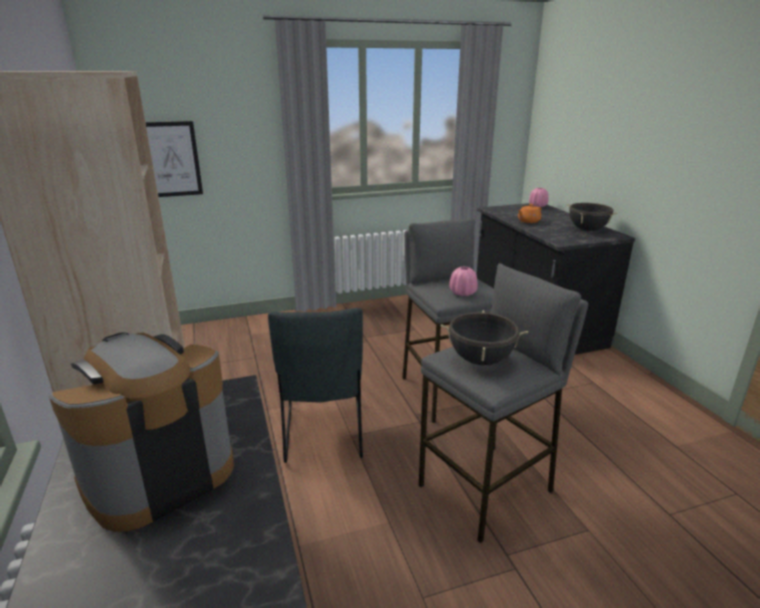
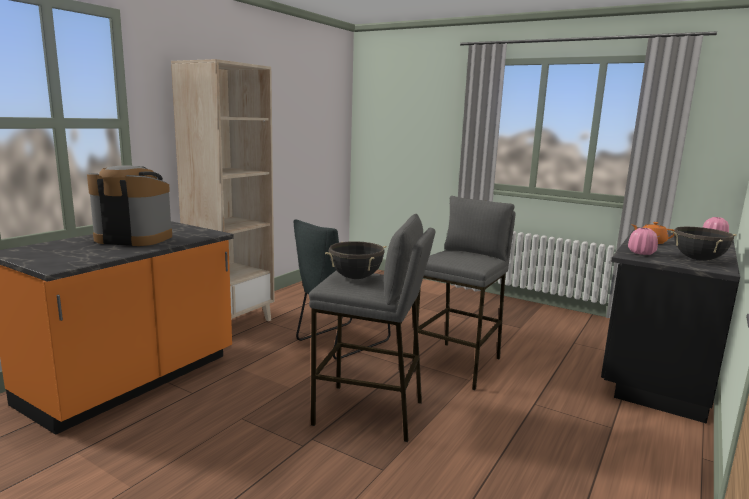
camera: 50 degrees right, 10 degrees down
(171, 159) = (390, 145): picture -> none
(462, 293) = (455, 259): pink vase -> pink vase (641, 253)

